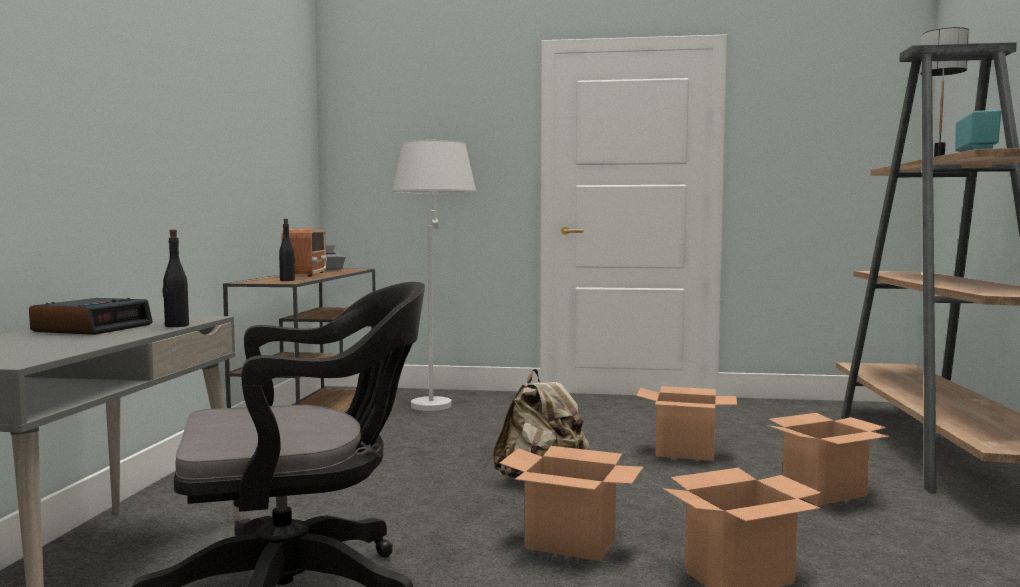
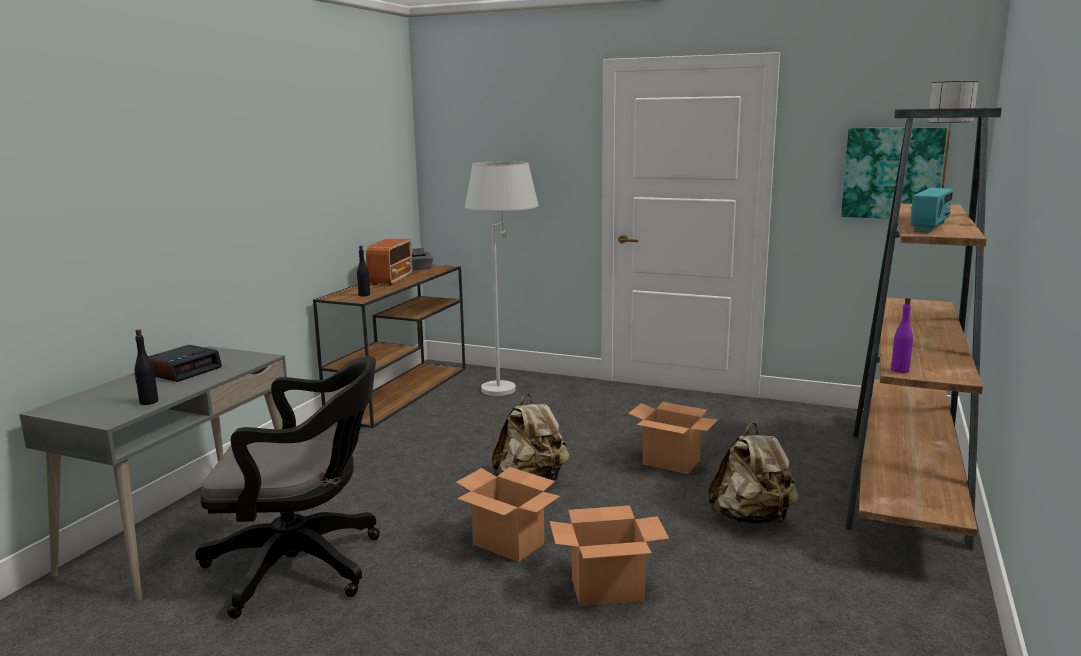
camera: 15 degrees right, 10 degrees up
(176, 326) = (235, 370): black bottle -> black bottle (148, 402)
(824, 492) = (752, 518): cardboard box -> beige backpack
(842, 152) = (892, 173): none -> picture
(992, 293) = (899, 370): none -> purple bottle

